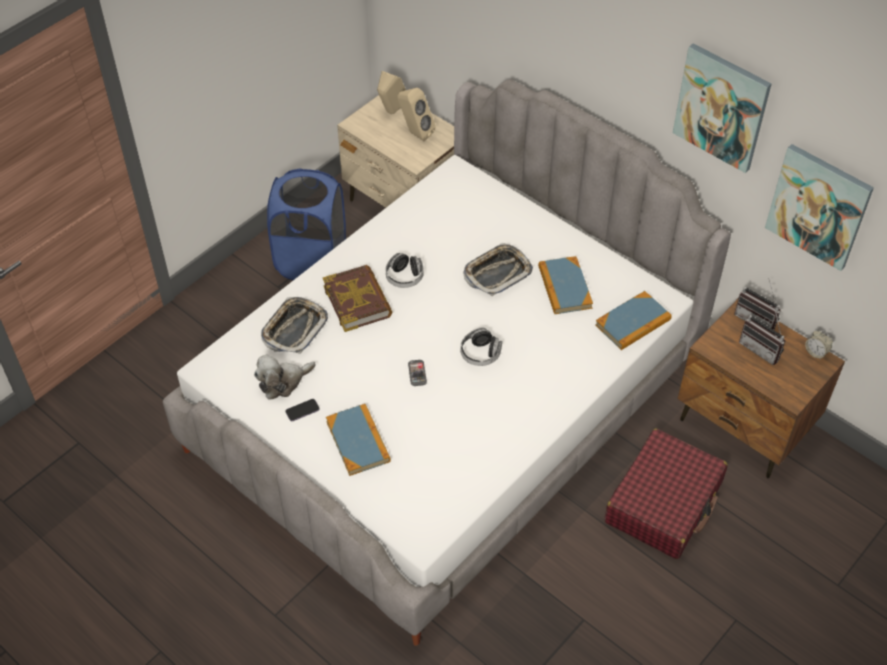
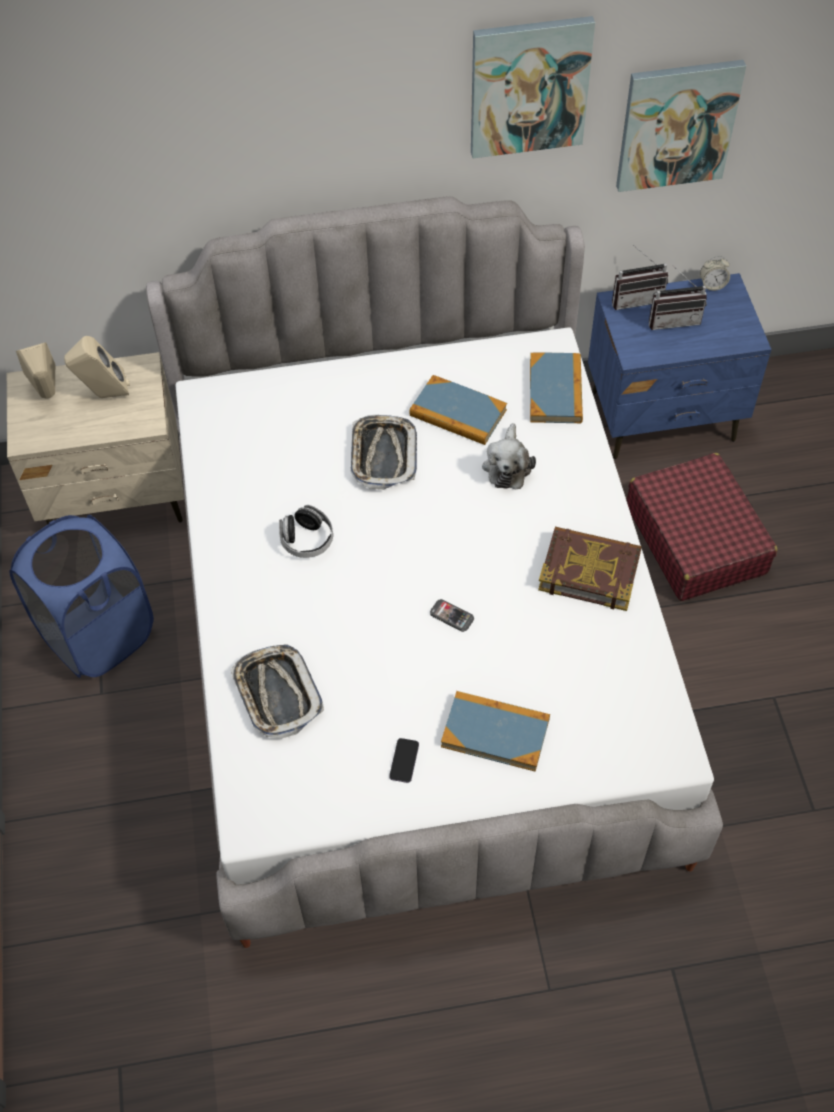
camera: 50 degrees left, 5 degrees up
(283, 382) = (344, 755): plush toy -> plush toy (507, 465)
(358, 301) = (297, 606): book -> book (589, 571)
(480, 354) = (478, 542): headphones -> none
(744, 426) = (664, 416): brown nightstand -> blue nightstand

